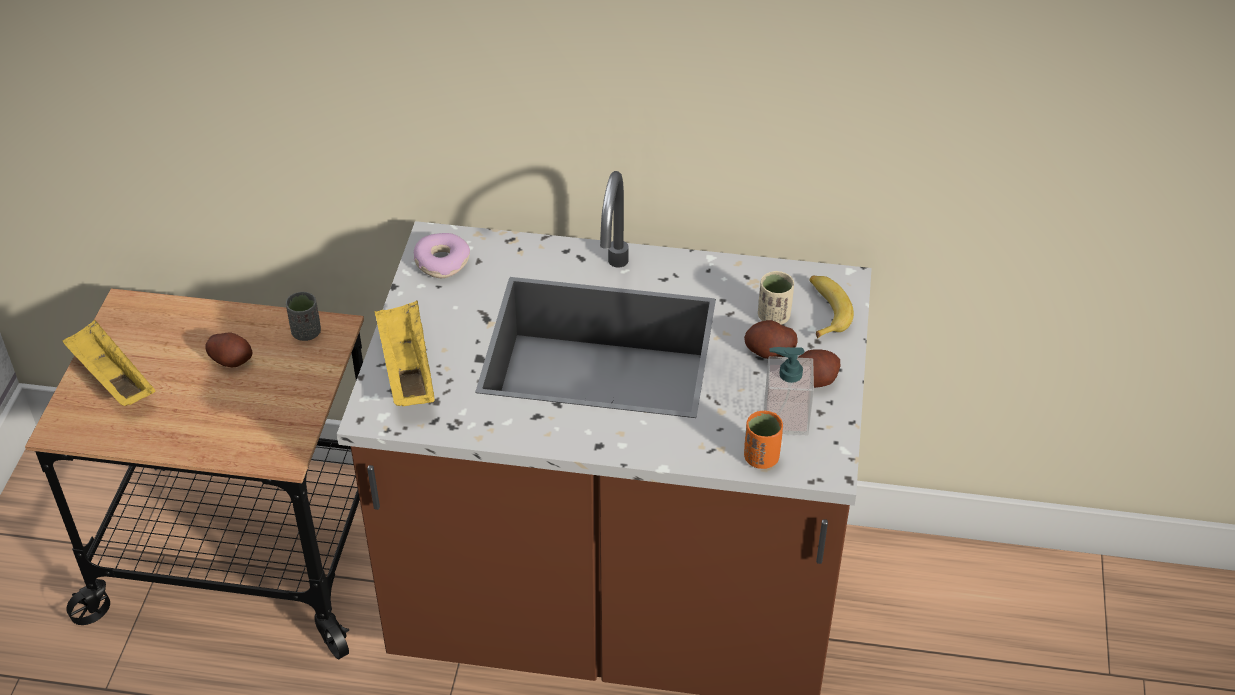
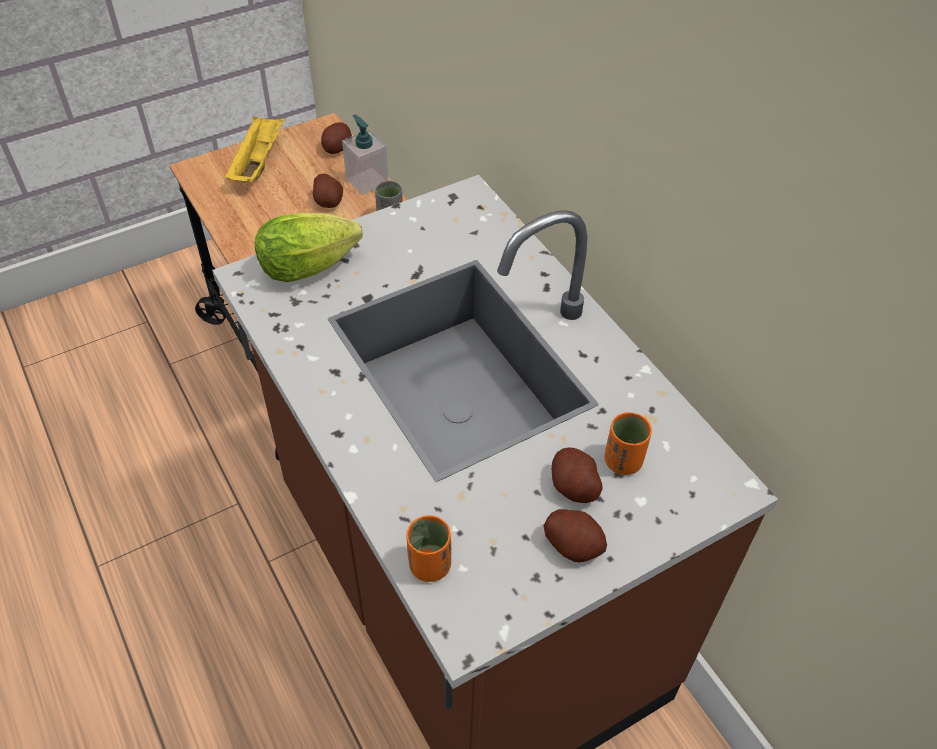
camera: 50 degrees right, 5 degrees up
(165, 315) = (337, 148): none -> potato
(406, 370) = (313, 266): yellow tray -> lettuce
(442, 262) = (450, 214): donut -> none
(774, 317) = (623, 461): beige cup -> orange cup
(785, 418) = (500, 553): soap dispenser -> soap dispenser (367, 181)
(825, 310) = (675, 497): banana -> none

